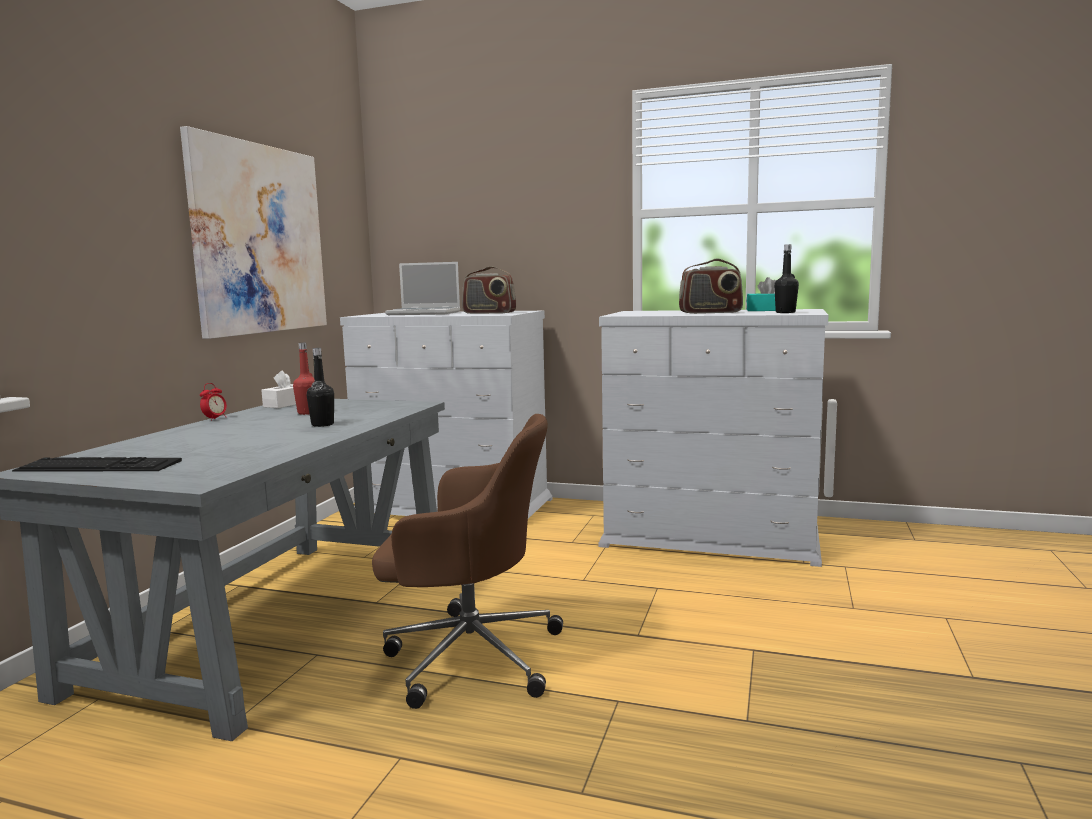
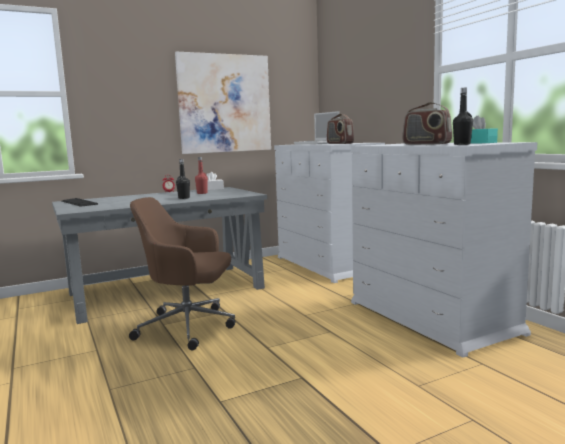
camera: 45 degrees right, 0 degrees up
(469, 655) = (189, 327): brown office chair -> brown office chair turned 135 degrees clockwise

